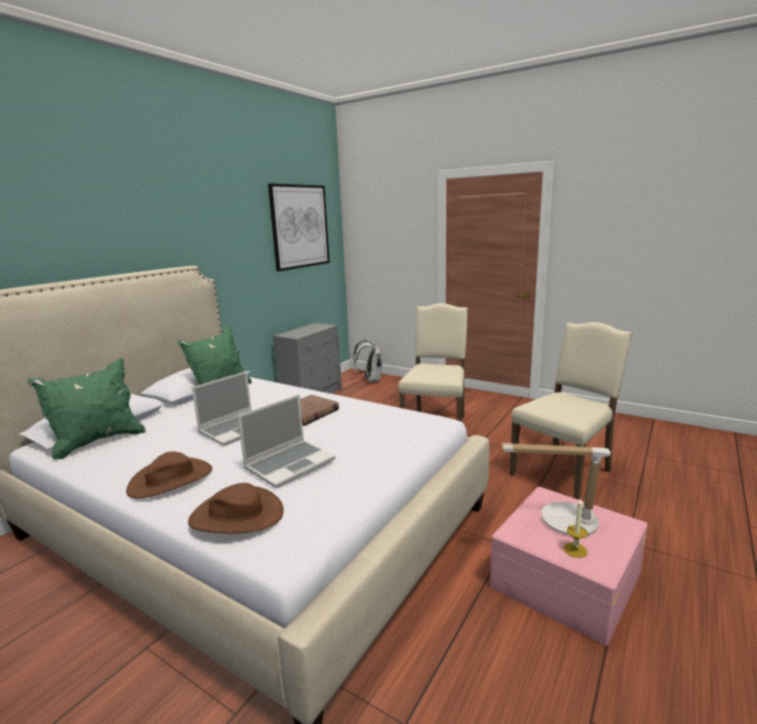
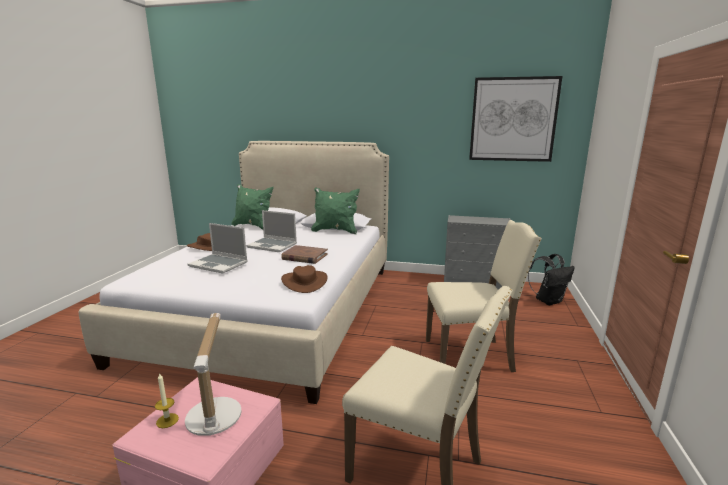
camera: 70 degrees right, 0 degrees up
(237, 515) = (162, 264): brown hat -> brown hat (304, 282)
(371, 380) = (548, 301): white backpack -> black backpack

